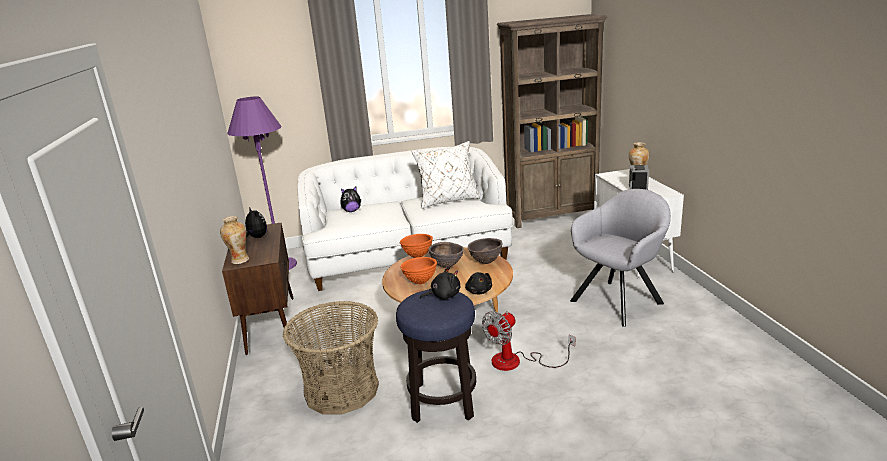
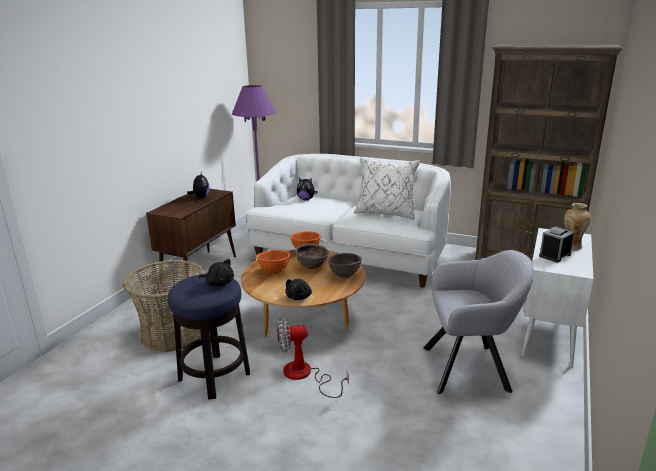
camera: 35 degrees right, 0 degrees up
(239, 260) = (165, 209): vase -> none

